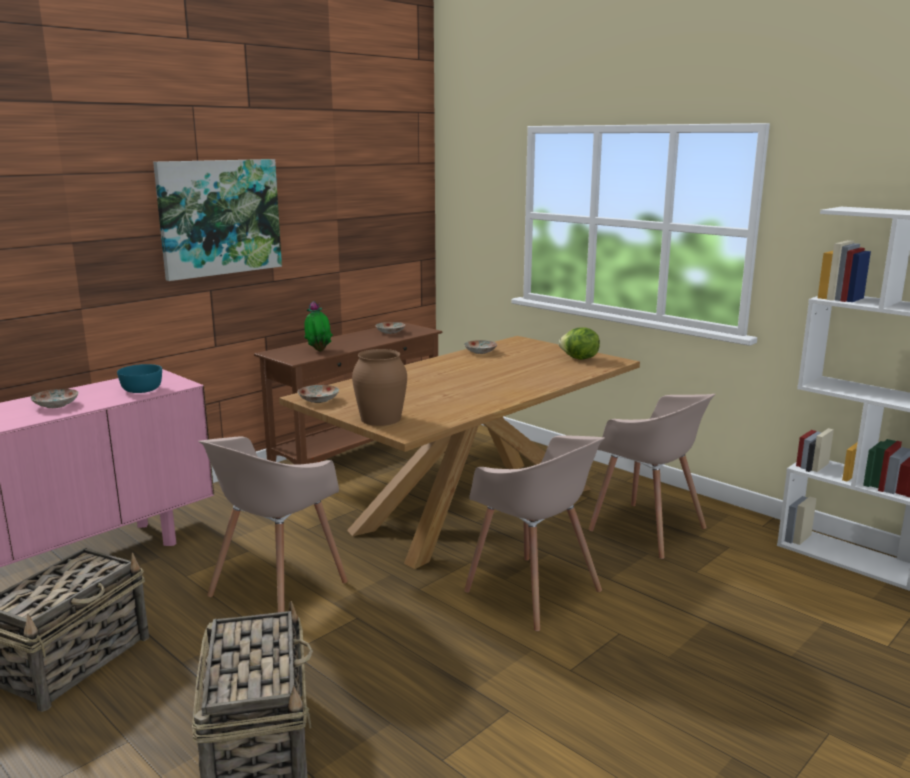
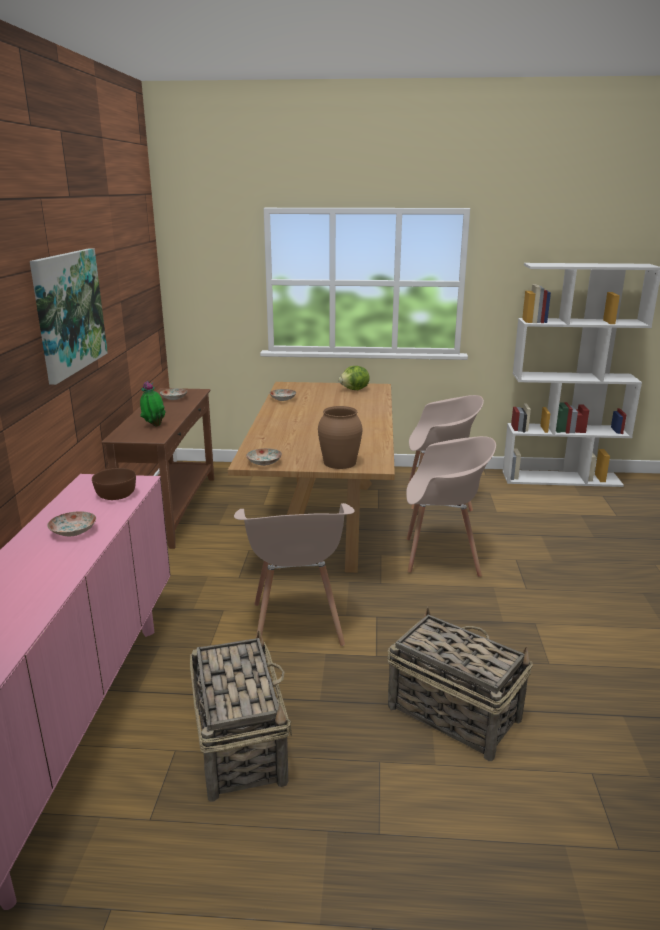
camera: 40 degrees left, 5 degrees up
(141, 389) = (115, 495): turquoise bowl -> brown bowl

